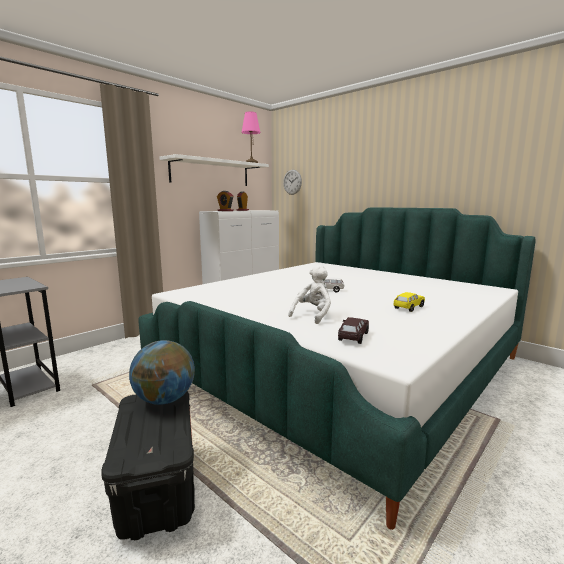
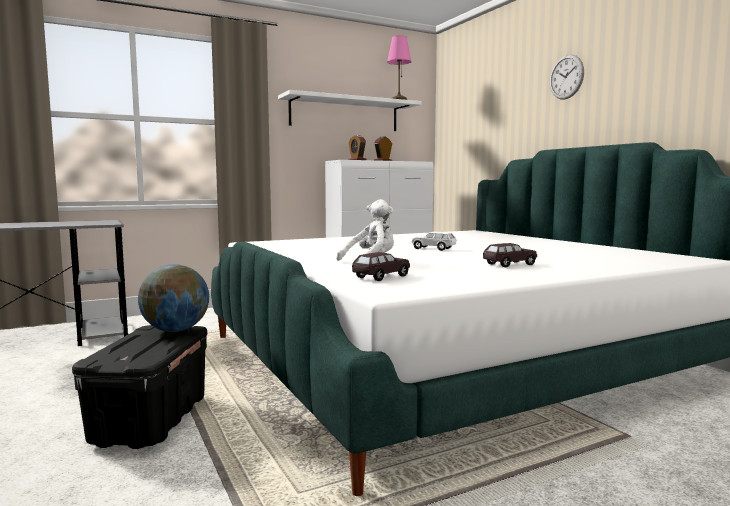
camera: 20 degrees right, 5 degrees down
(292, 182) = (457, 124): wall clock -> wall clock (566, 77)
(408, 307) = (509, 264): yellow toy car -> brown toy car

